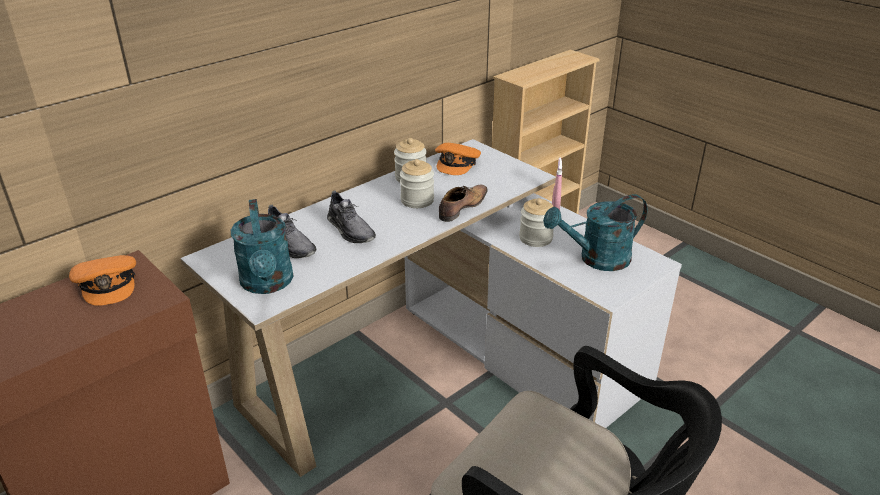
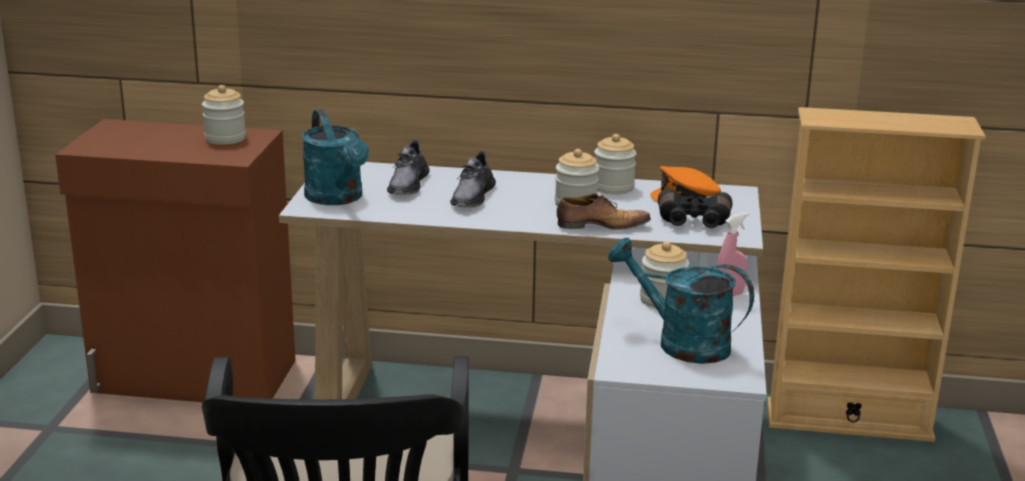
camera: 50 degrees right, 10 degrees down
(108, 284) = (225, 138): orange cap -> jar
(268, 284) = (338, 198): turquoise watering can -> turquoise watering can turned 60 degrees counterclockwise
(495, 178) = (693, 221): none -> black binoculars

